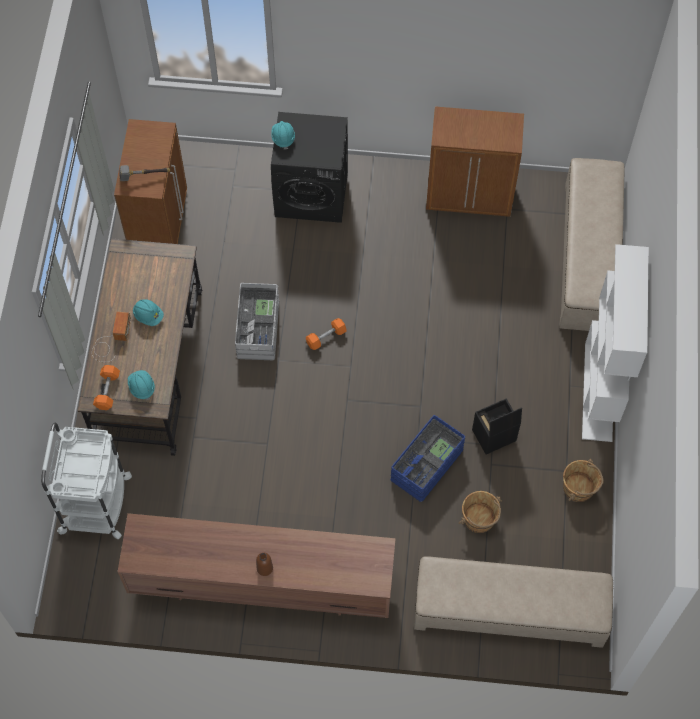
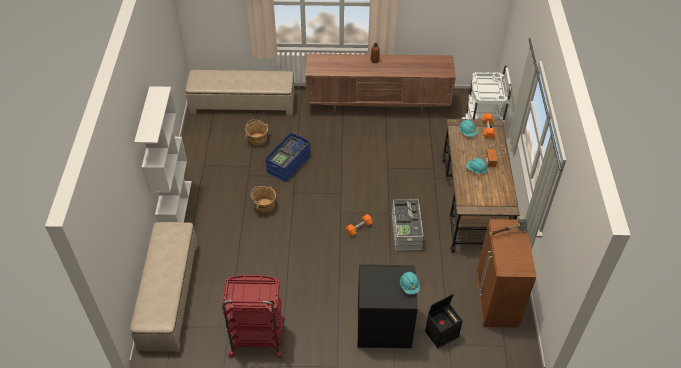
camera: 175 degrees right, 15 degrees down
(470, 194) = (257, 337): brown cabinet -> red cart
(493, 436) = (247, 180): black storage box -> black storage box (442, 333)
(579, 488) = (196, 157): brown bucket -> brown bucket (264, 206)

